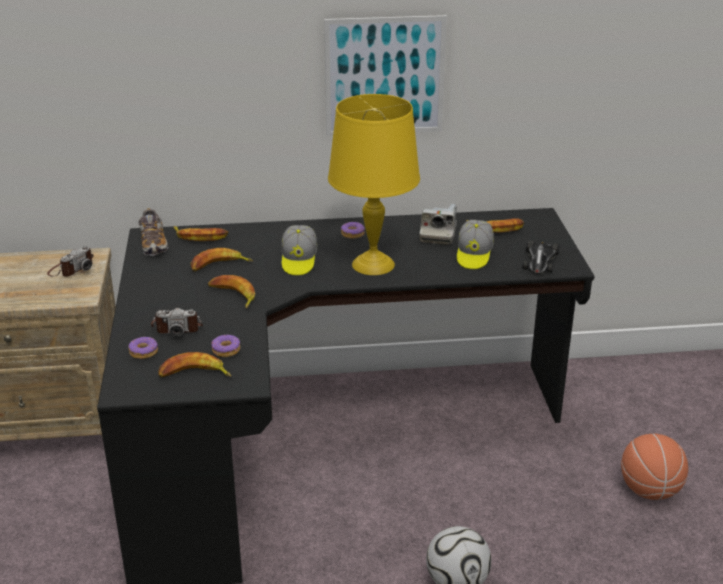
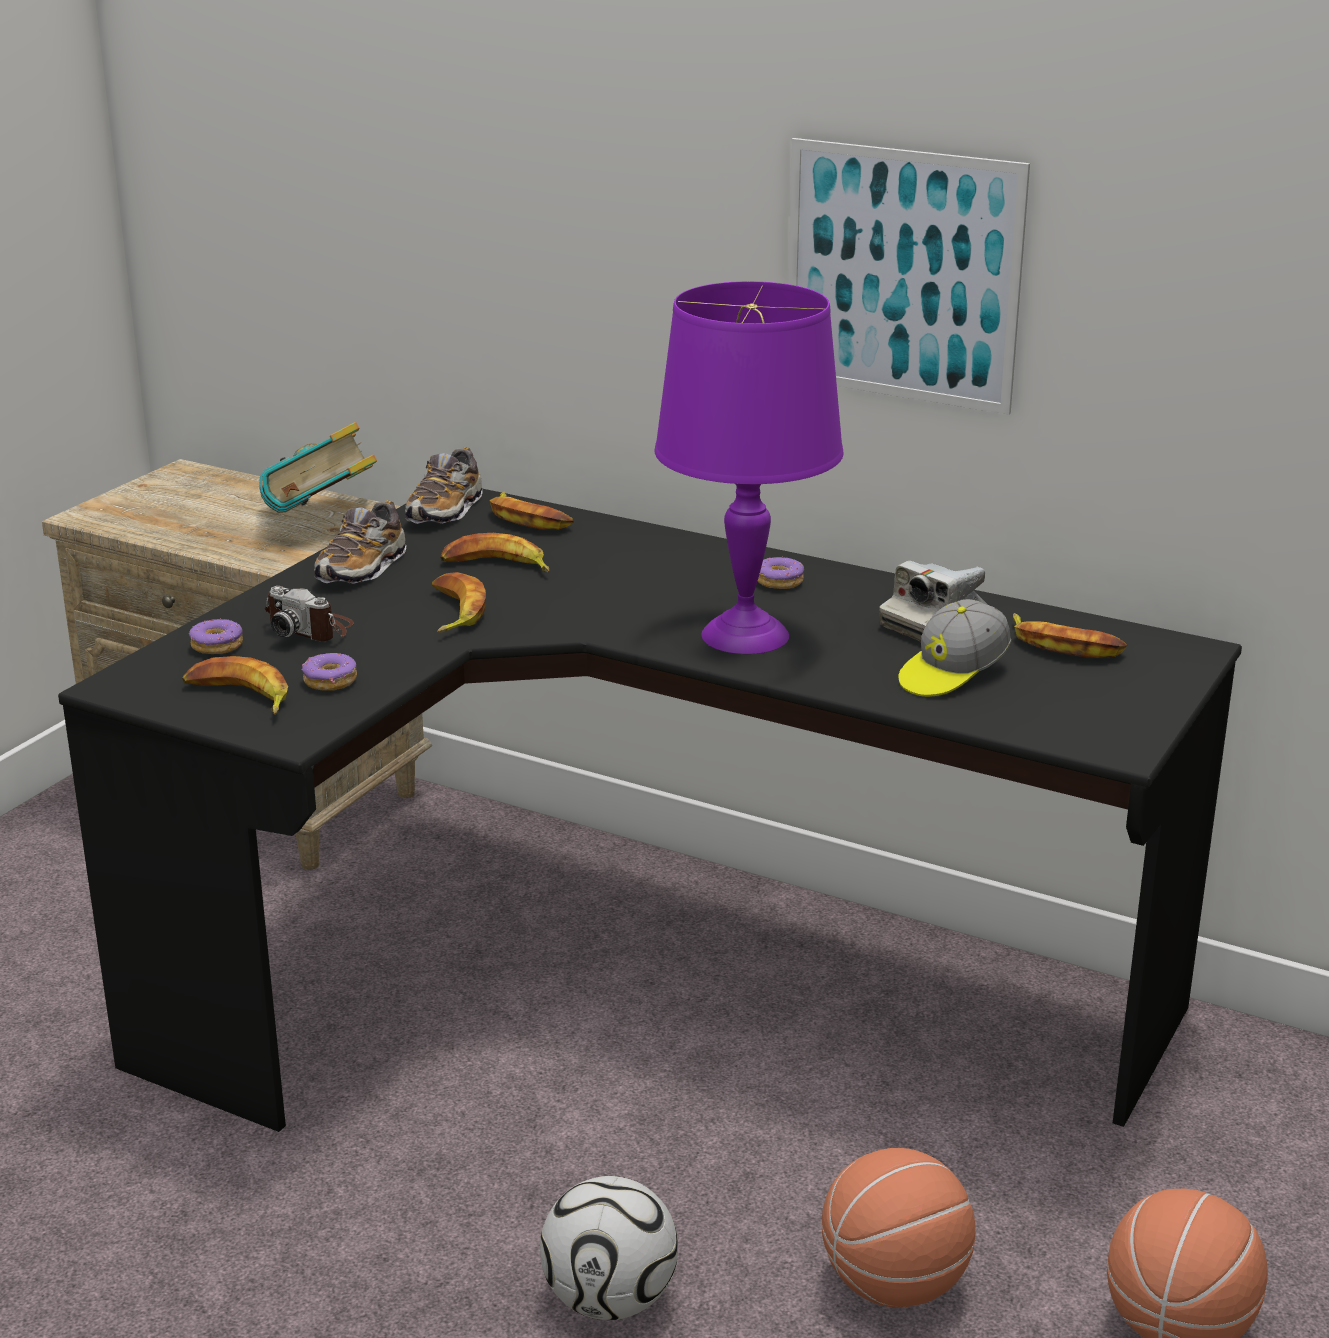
camera: 35 degrees right, 5 degrees down
(71, 269) = (322, 522): camera -> book
(157, 288) = (362, 569): none -> shoe
(299, 261) = (629, 594): cap -> none
(374, 264) = (746, 635): yellow table lamp -> purple table lamp
(540, 261) = (1069, 720): toy car -> none
(548, 521) = (895, 1283): none -> basketball

